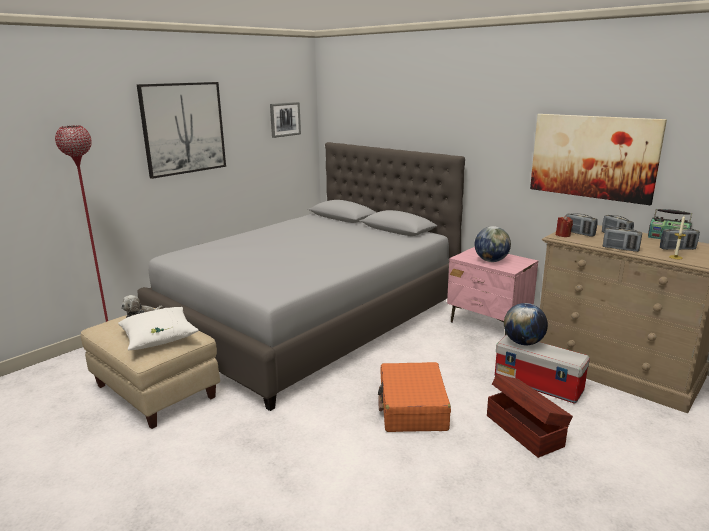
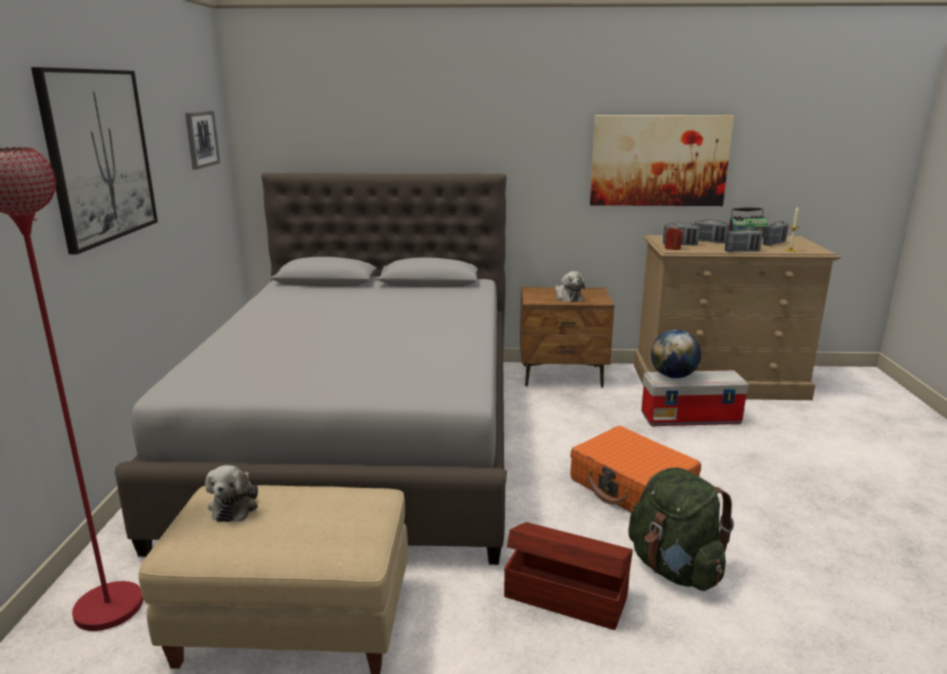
camera: 40 degrees left, 0 degrees up
(159, 338) = (328, 519): white pillow -> none
(355, 462) = (674, 569): none -> green backpack
(488, 324) = (562, 376): pink nightstand -> brown nightstand
(491, 261) = (567, 297): globe -> plush toy
(524, 430) = (745, 463): brown storage box -> brown storage box (565, 595)

